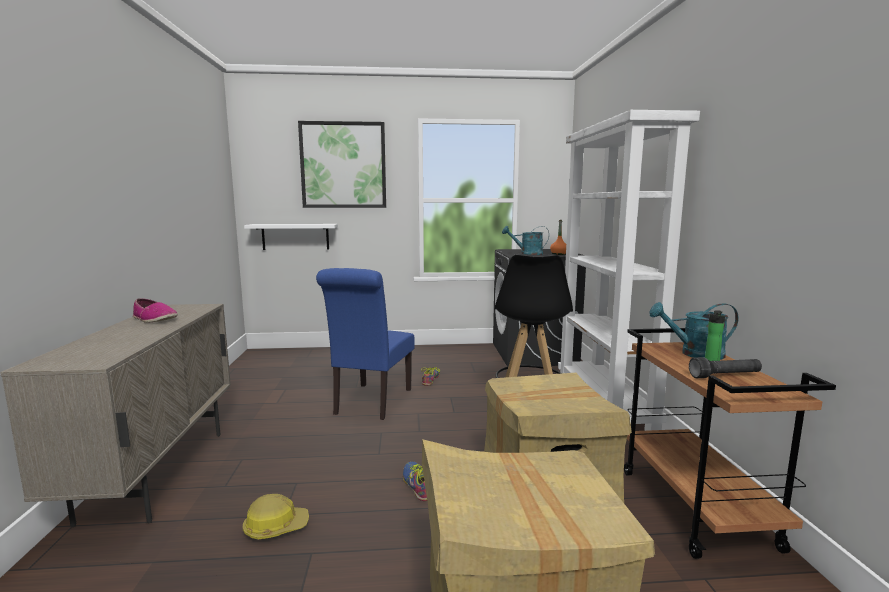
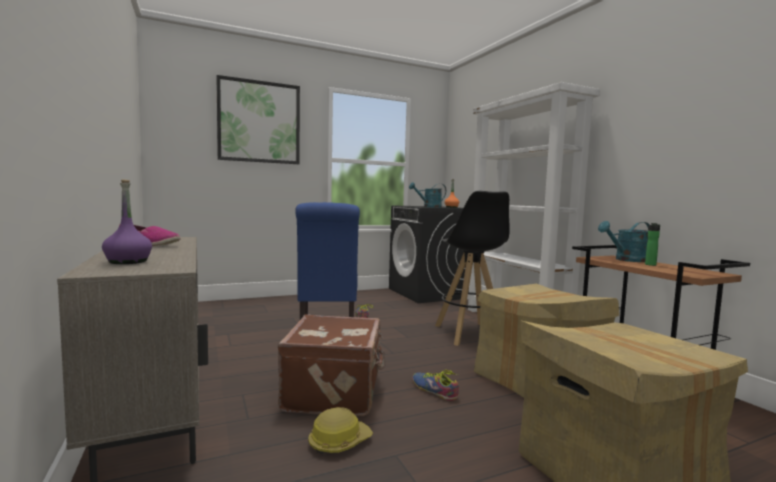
camera: 20 degrees left, 5 degrees down
(88, 348) = (128, 262): none -> purple bottle
(295, 236) = (207, 188): white shelf -> none
(321, 470) = (335, 392): none -> brown suitcase
(725, 376) = (668, 268): black flashlight -> none

